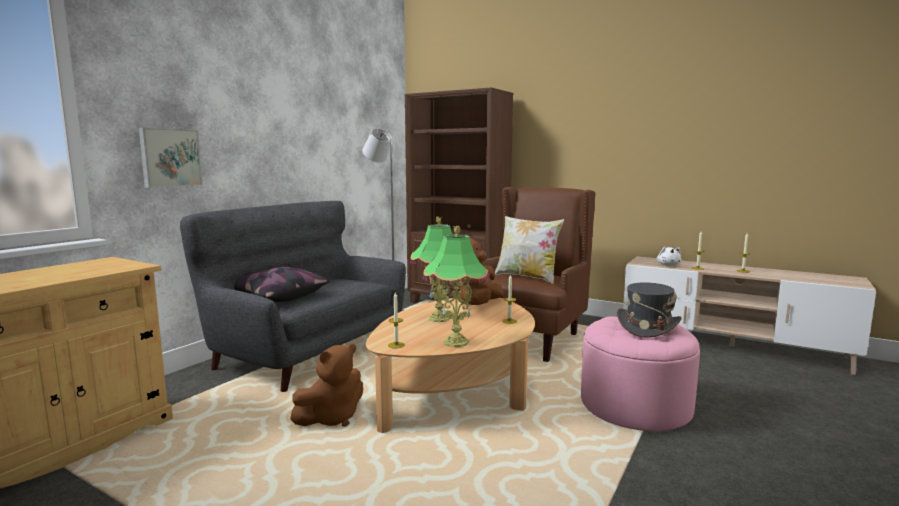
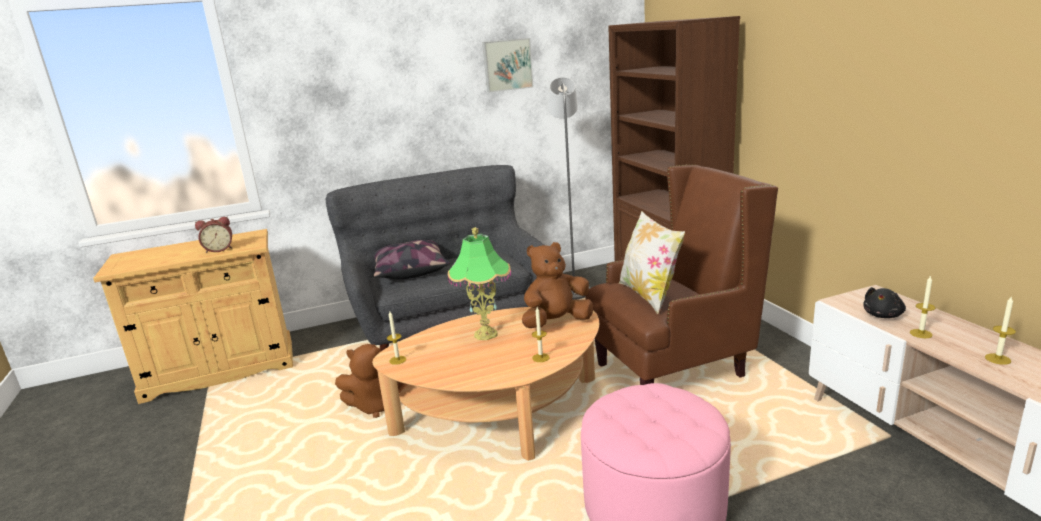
camera: 40 degrees right, 10 degrees up
(88, 272) = (219, 249): none -> alarm clock
(170, 158) = (323, 136): picture -> picture (507, 65)
(455, 342) = (445, 372): table lamp -> none
(647, 327) = (666, 416): grey hat -> none
(668, 265) = (883, 315): white plush toy -> black plush toy

